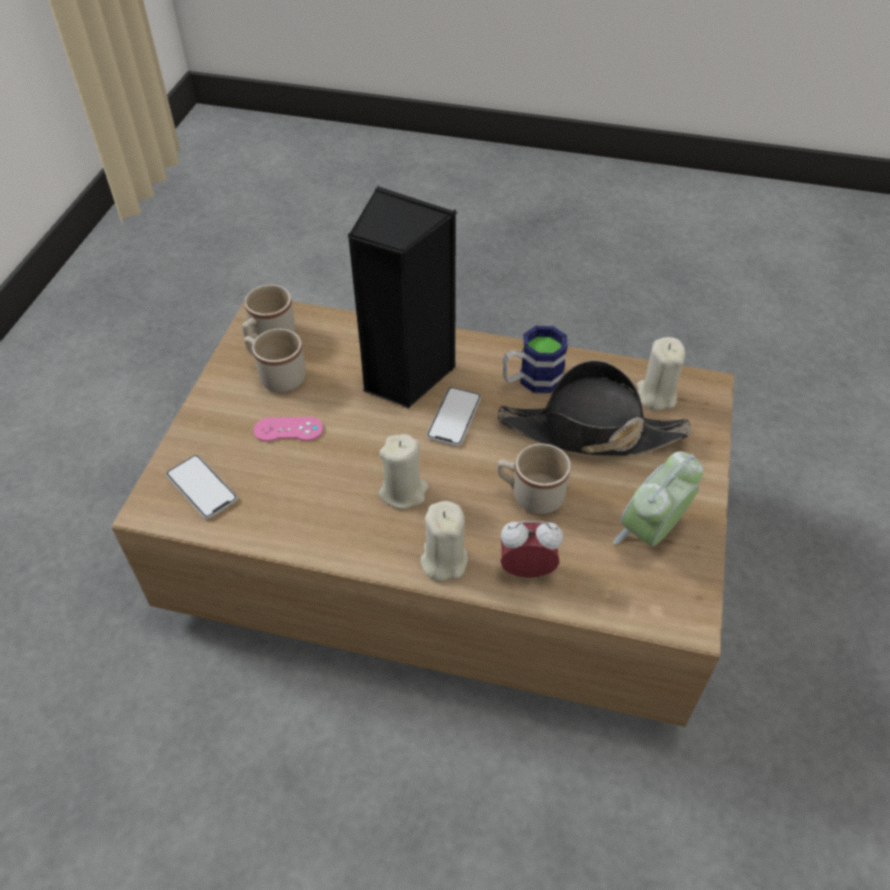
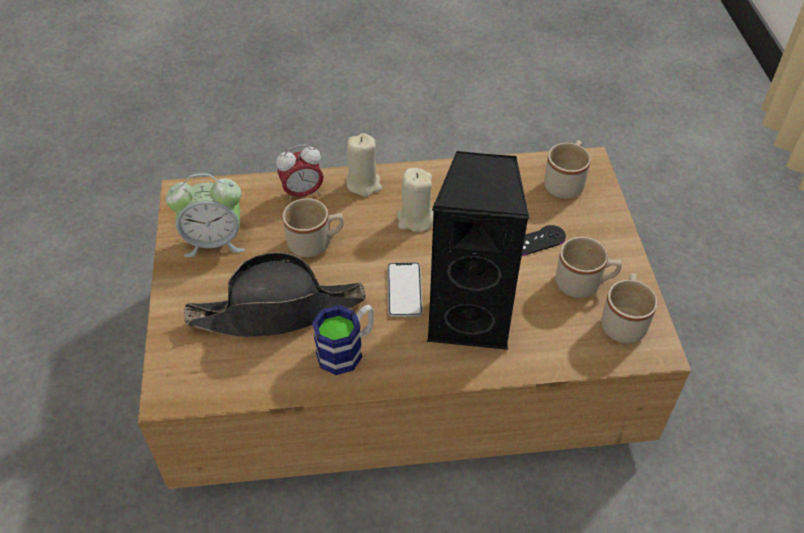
camera: 160 degrees right, 0 degrees up
(202, 487) = (565, 183): phone -> beige mug
(288, 429) = (537, 240): pink game controller -> black game controller
(651, 532) = (214, 241): alarm clock -> alarm clock turned 60 degrees clockwise
(656, 395) = (220, 367): beige candle -> none

